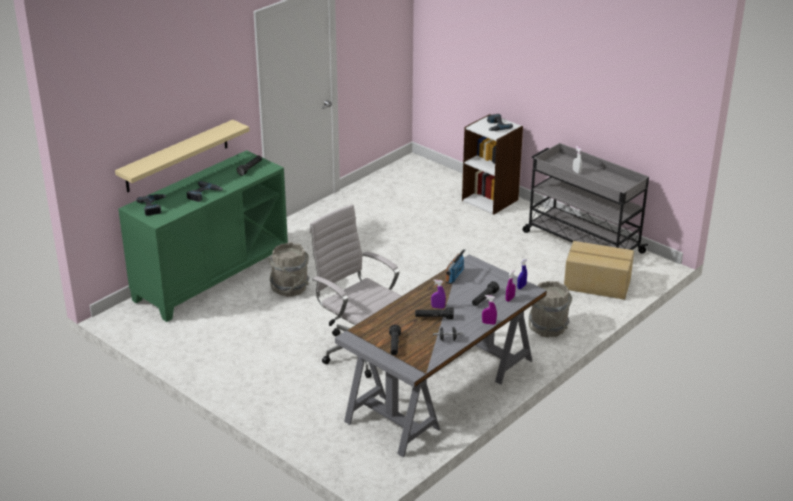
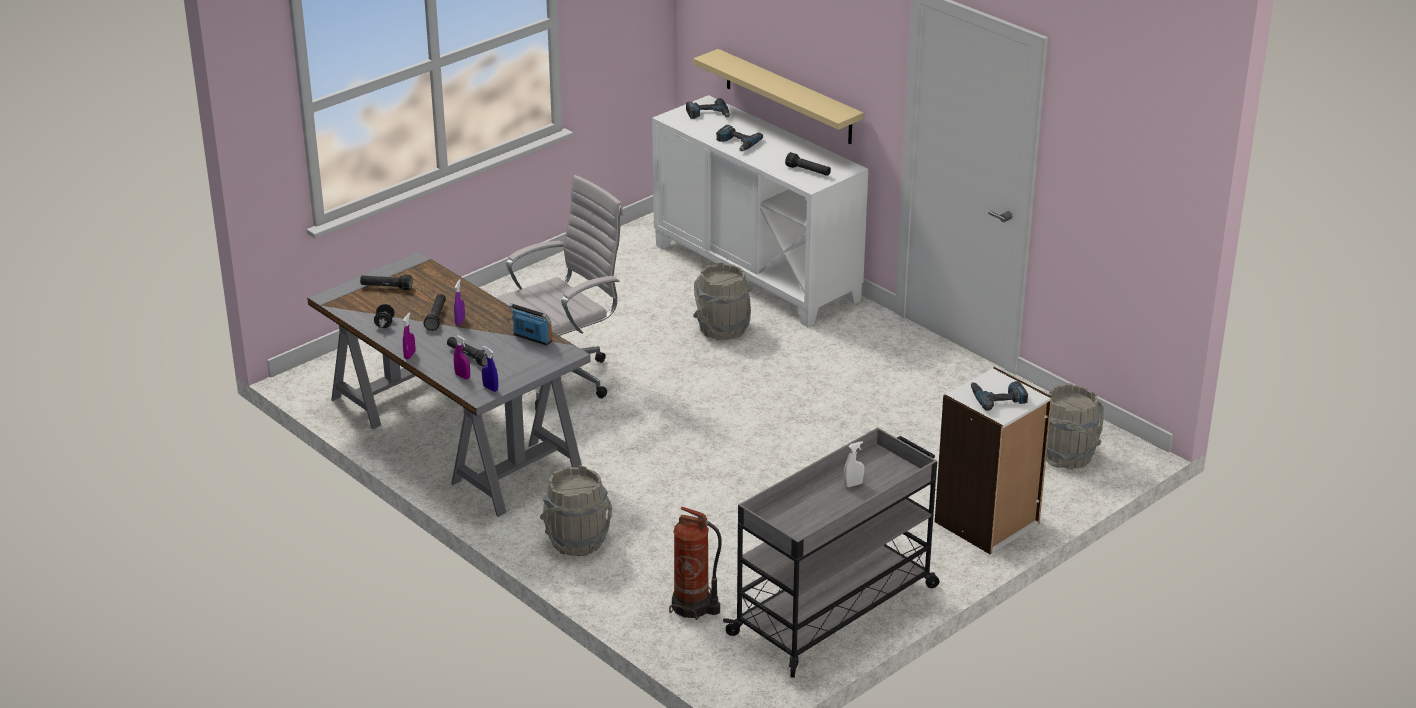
camera: 95 degrees right, 0 degrees up
(211, 277) = (757, 272): green cabinet -> white cabinet
(421, 177) = (1067, 456): none -> grey bucket
(597, 284) = (693, 607): cardboard box -> fire extinguisher

